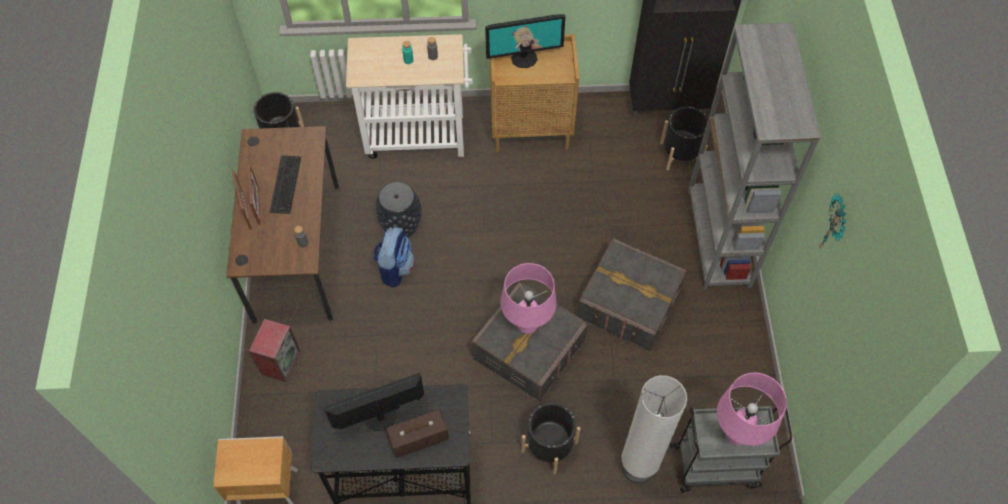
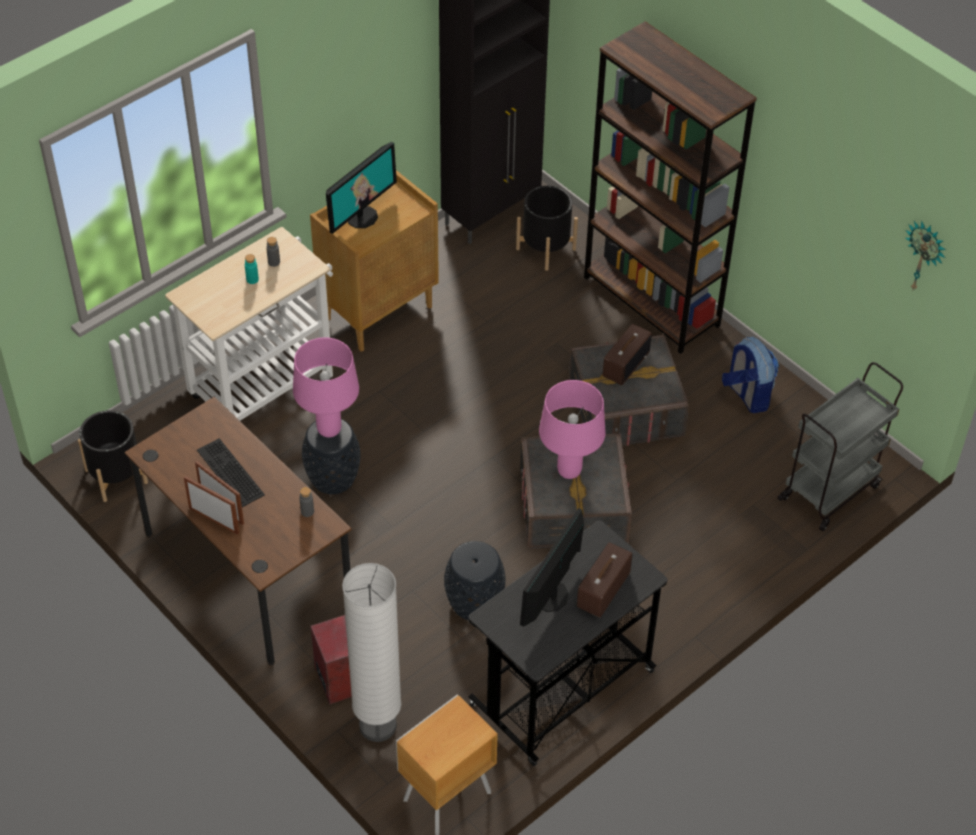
camera: 40 degrees left, 10 degrees down
(395, 268) = (368, 520): backpack -> backpack (747, 395)
(406, 370) = (474, 602): none -> black stool
(549, 446) = (674, 574): black planter -> none
(637, 469) = (767, 539): white floor lamp -> white floor lamp (378, 725)
(639, 274) = (625, 363): none -> radio
(718, 238) = (651, 301): grey bookcase -> brown bookcase
(736, 436) = (851, 420): pink table lamp -> pink table lamp (330, 430)
(835, 227) = (820, 167): wall clock -> wall clock (924, 256)

